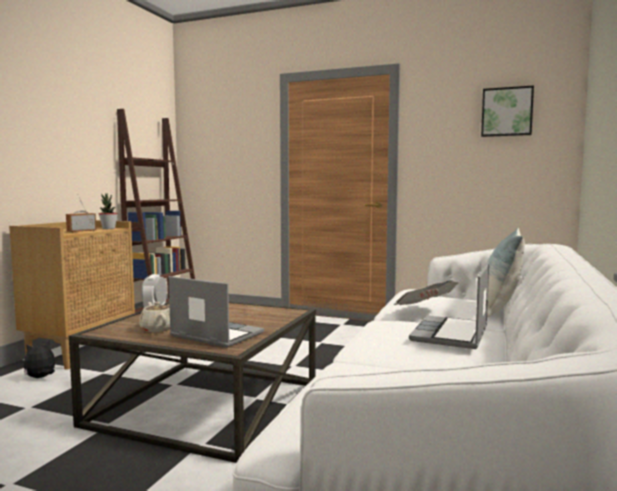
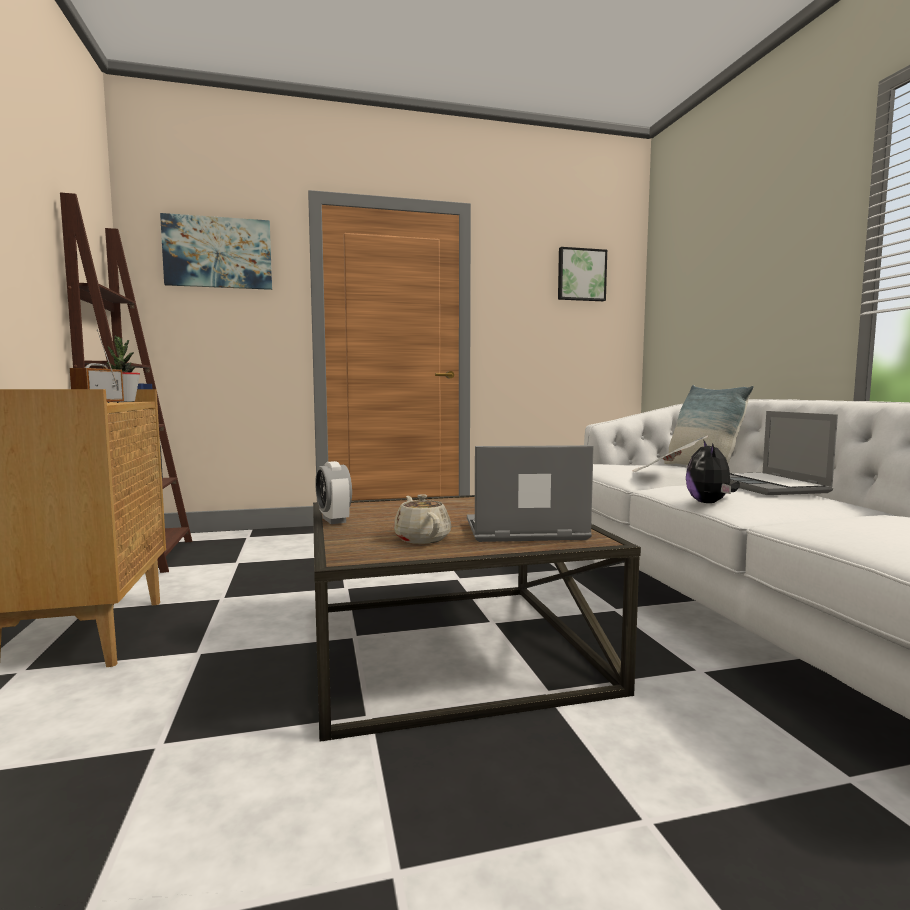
camera: 35 degrees left, 0 degrees up
(41, 377) = (83, 693): plush toy -> plush toy (710, 503)
(157, 329) = (422, 538): beige teapot -> beige teapot turned 45 degrees clockwise
(226, 124) = (218, 253): none -> picture

